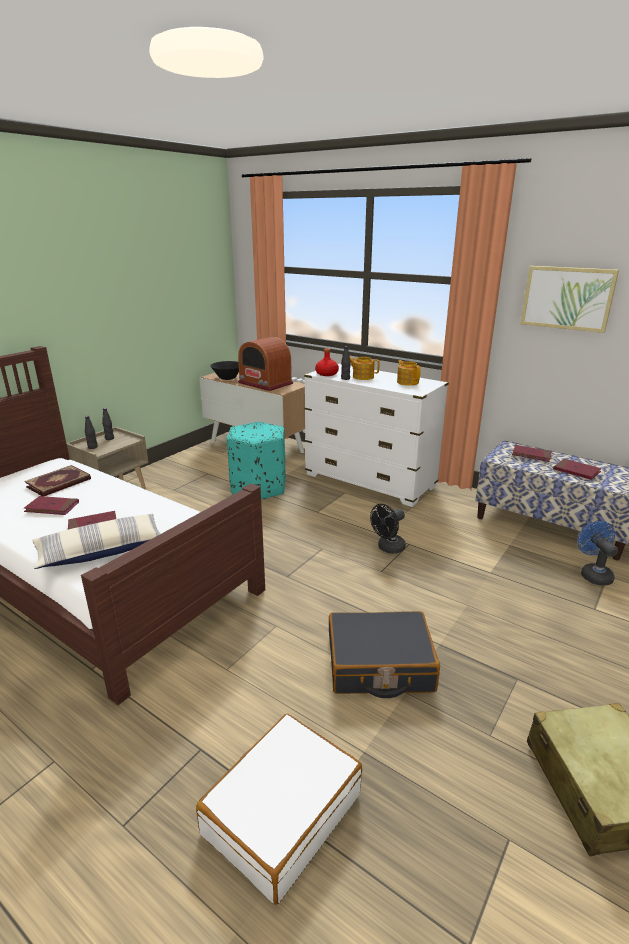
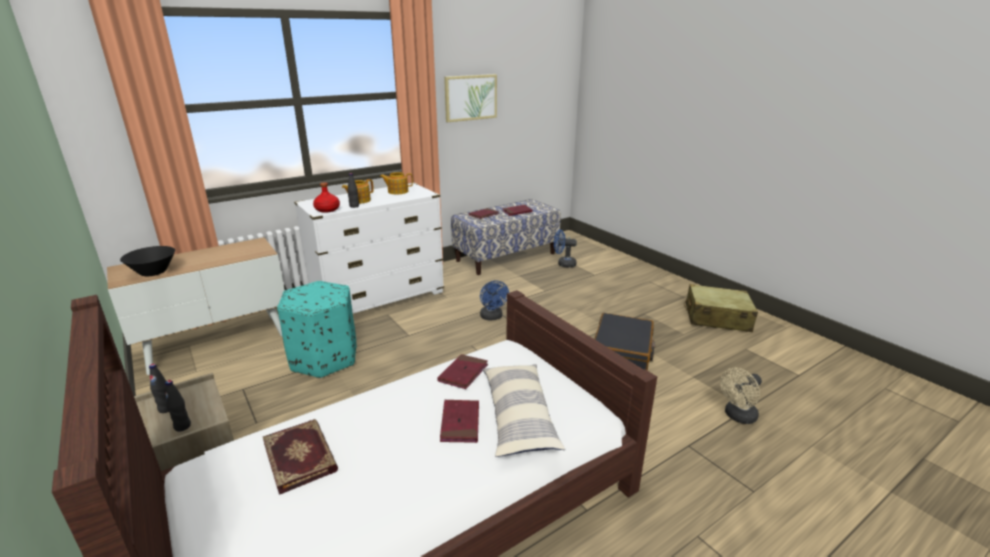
camera: 70 degrees left, 0 degrees up
(52, 507) = (381, 460): red book -> red book (463, 373)
(265, 383) = (219, 255): radio -> none
(282, 813) = (737, 416): white suitcase -> beige fan
(388, 548) = (492, 317): black fan -> blue fan

